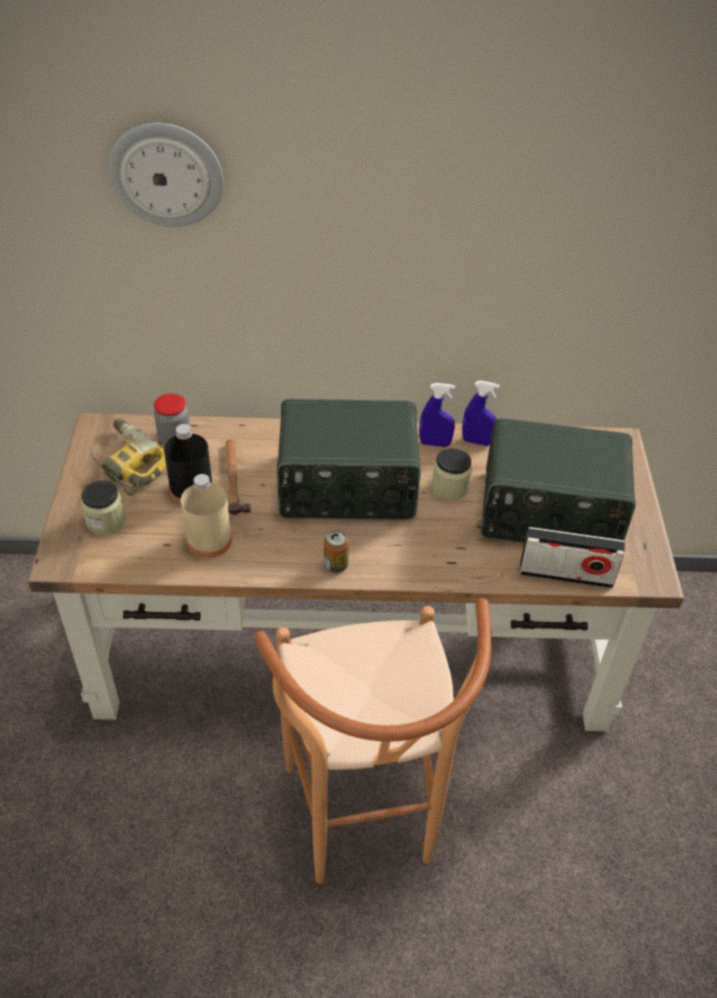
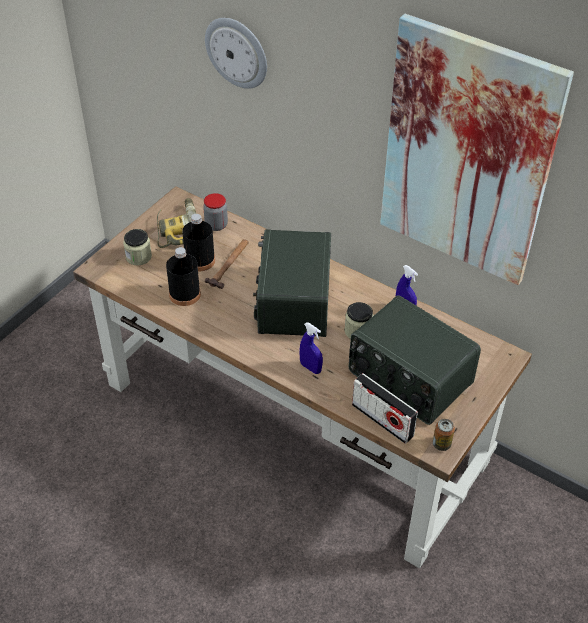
camera: 35 degrees right, 0 degrees up
(209, 540) = (185, 294): beige bottle -> black bottle
(335, 565) = (244, 343): can -> can (441, 444)
(347, 488) = (292, 301): radio -> radio turned 60 degrees clockwise
(364, 828) = (212, 533): brown stool -> none
(435, 443) = (374, 299): blue spray bottle -> blue spray bottle (310, 368)
(547, 204) = (467, 155): none -> picture

